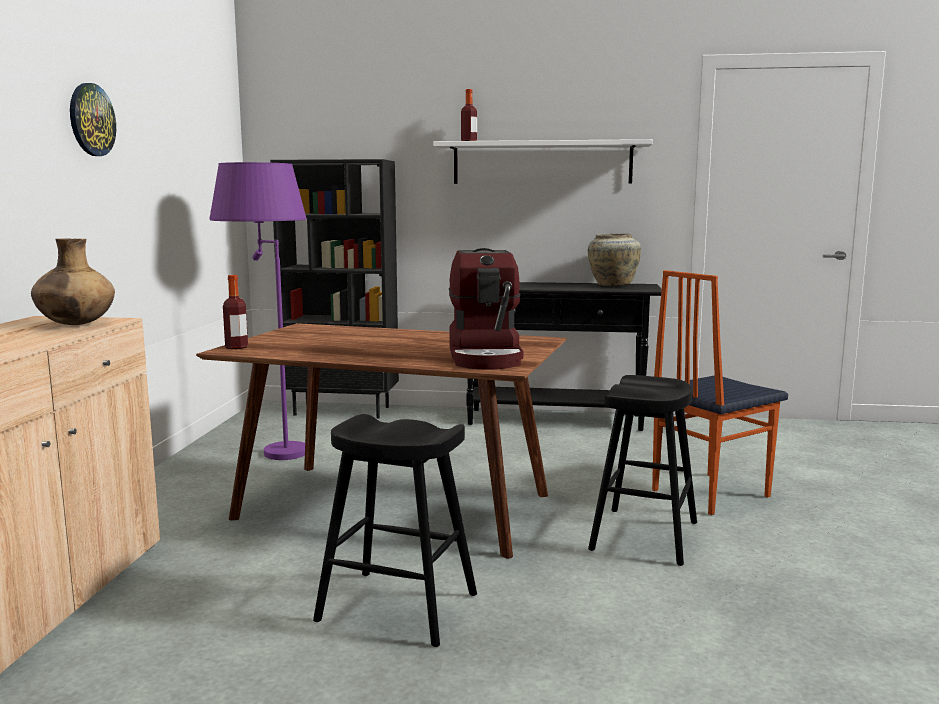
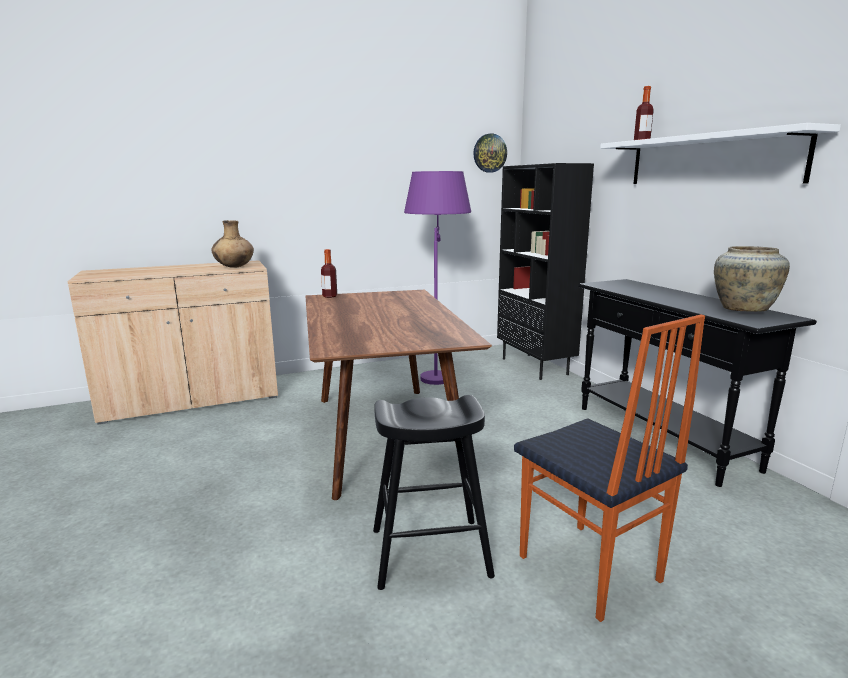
camera: 60 degrees right, 5 degrees up
(91, 120) = (329, 149): wall clock -> wall clock (489, 153)
(398, 607) = (235, 482): black stool -> none
(486, 356) = (369, 339): coffee machine -> none
(708, 493) = (588, 570): chair -> chair turned 150 degrees counterclockwise

